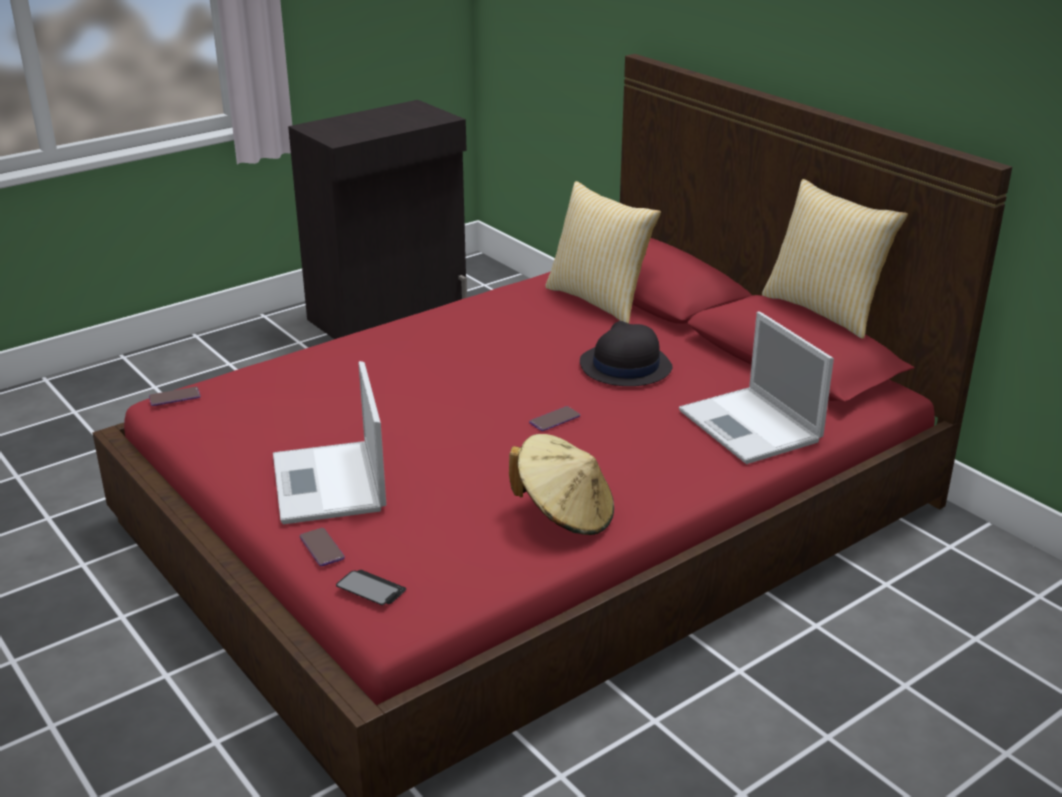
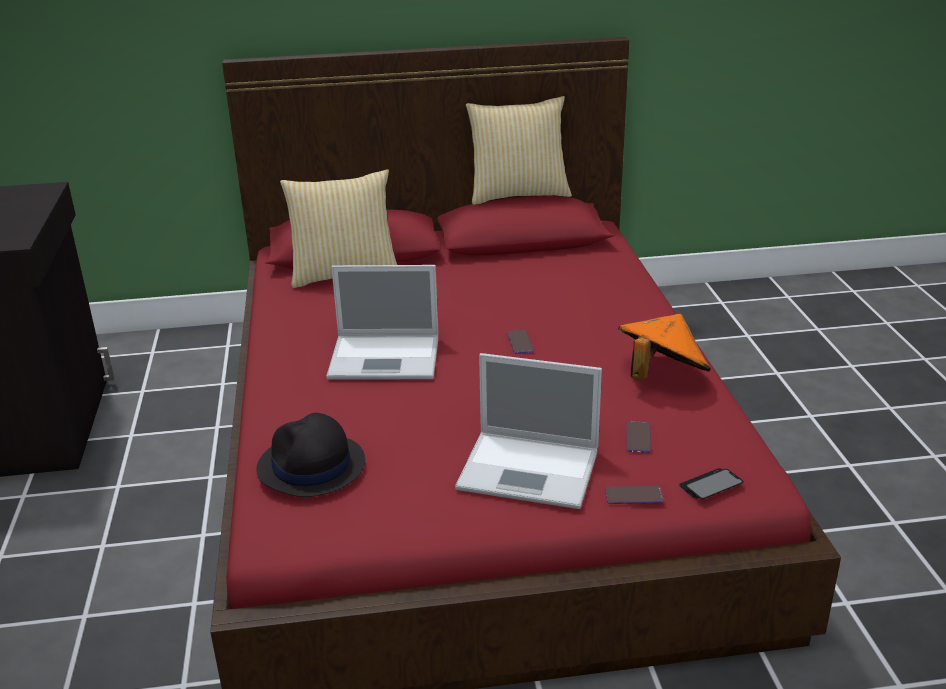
camera: 60 degrees left, 0 degrees up
(174, 397) = (267, 529): phone -> phone (638, 438)
(564, 515) = (660, 375): beige hat -> orange hat
(625, 366) = (466, 295): black hat -> black hat (311, 467)
(751, 427) = (599, 278): laptop -> laptop (387, 357)

